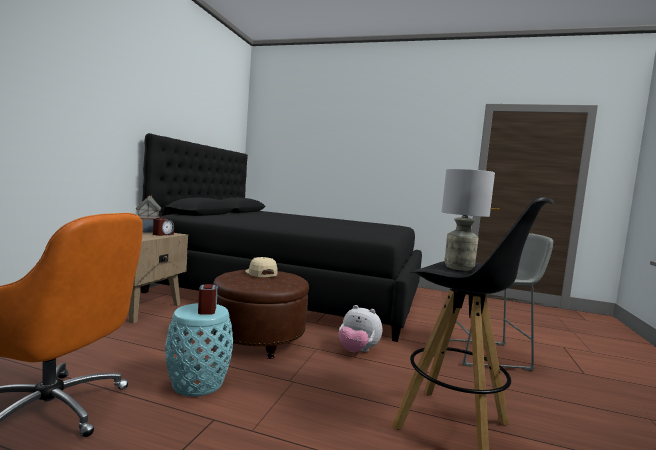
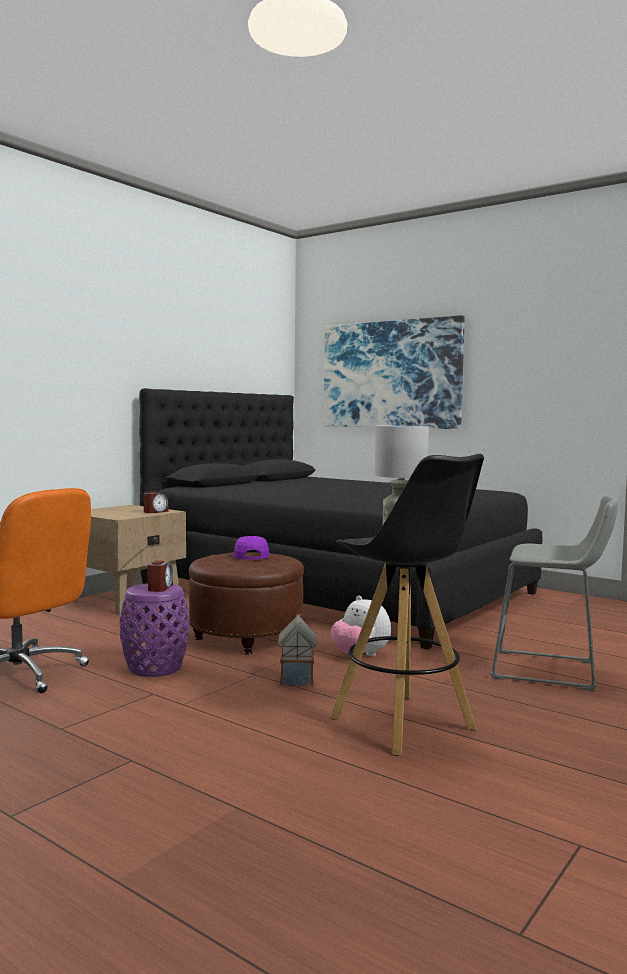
camera: 20 degrees right, 0 degrees up
(148, 231) = (142, 509): toy house -> toy house (297, 680)
(197, 383) = (155, 668): turquoise stool -> purple stool
(261, 273) = (250, 555): beige cap -> purple cap
(318, 145) = (390, 374): none -> picture

